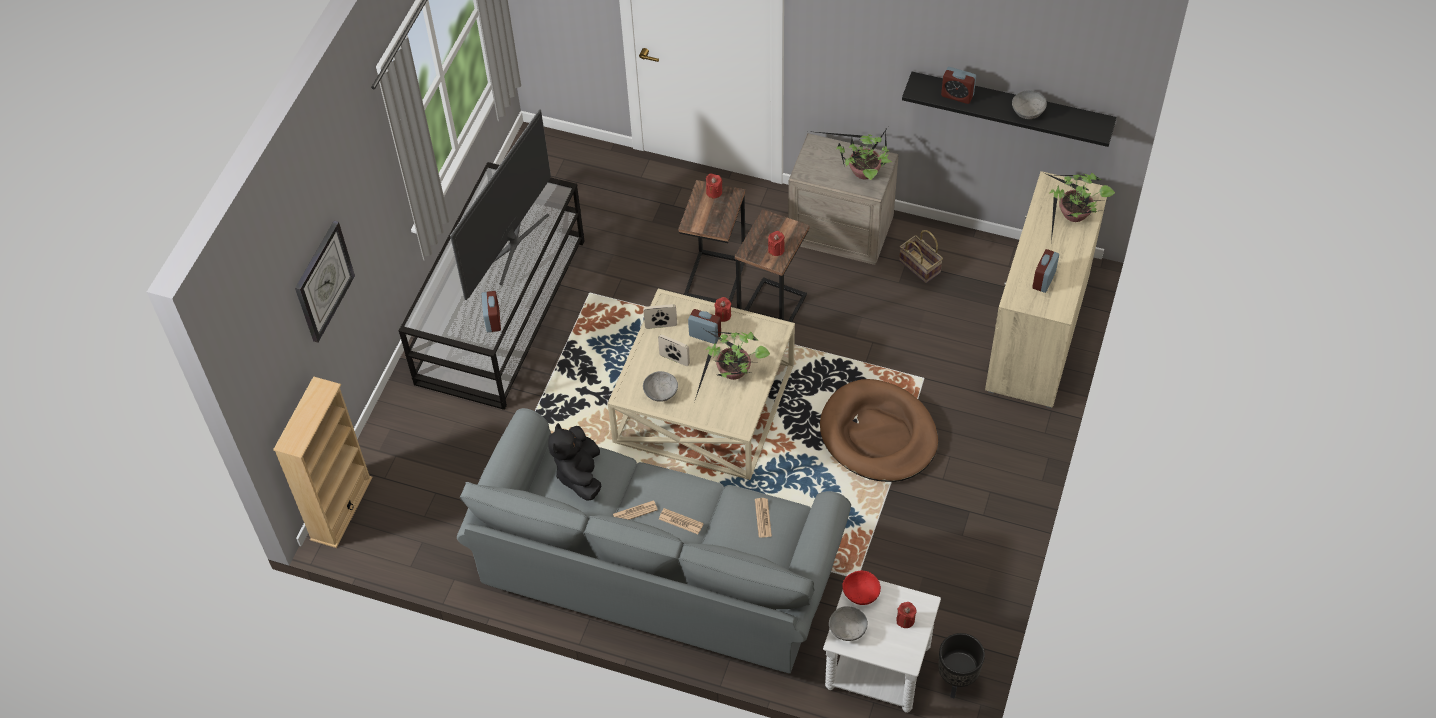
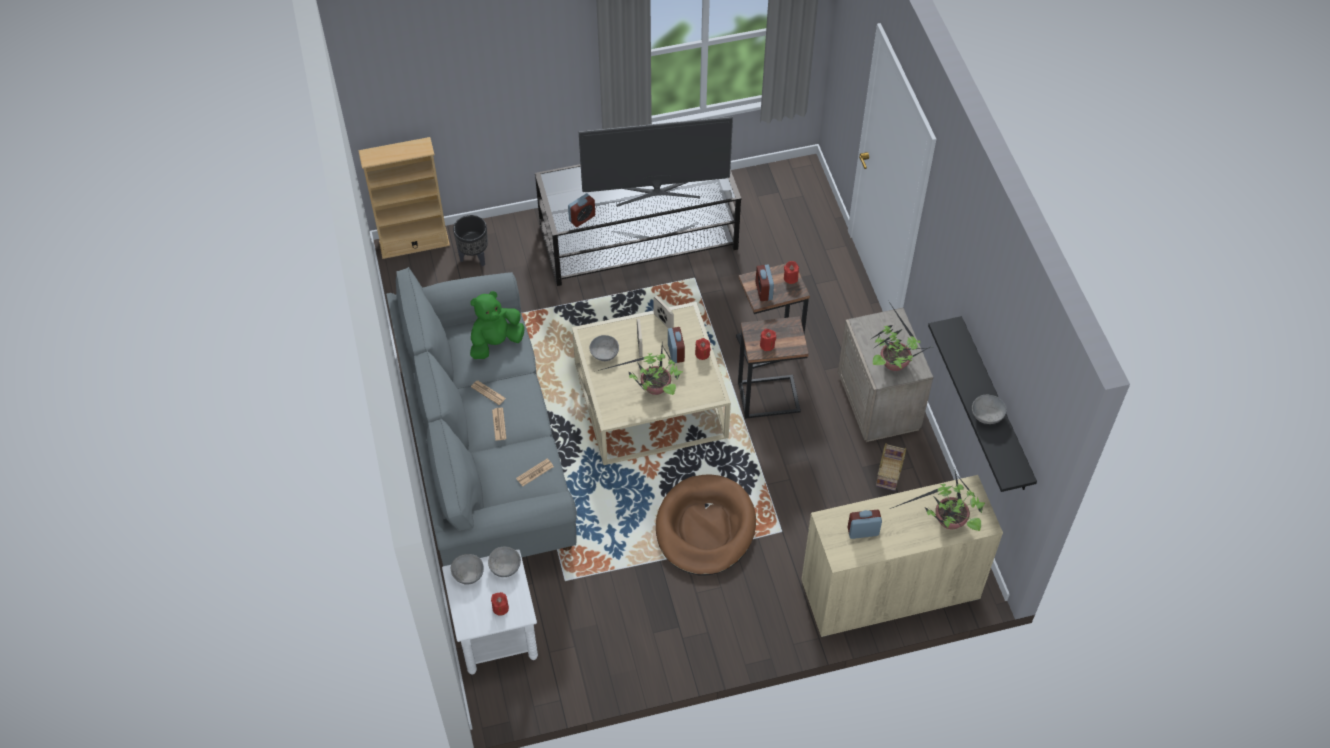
camera: 55 degrees right, 0 degrees up
(323, 281) = (476, 83): wall clock -> none
(579, 474) = (496, 342): black plush toy -> green plush toy
(861, 594) = (504, 567): red bowl -> grey bowl
(956, 680) = (519, 694): black planter -> black planter (474, 257)
(957, 95) = (962, 358): alarm clock -> alarm clock (763, 291)

